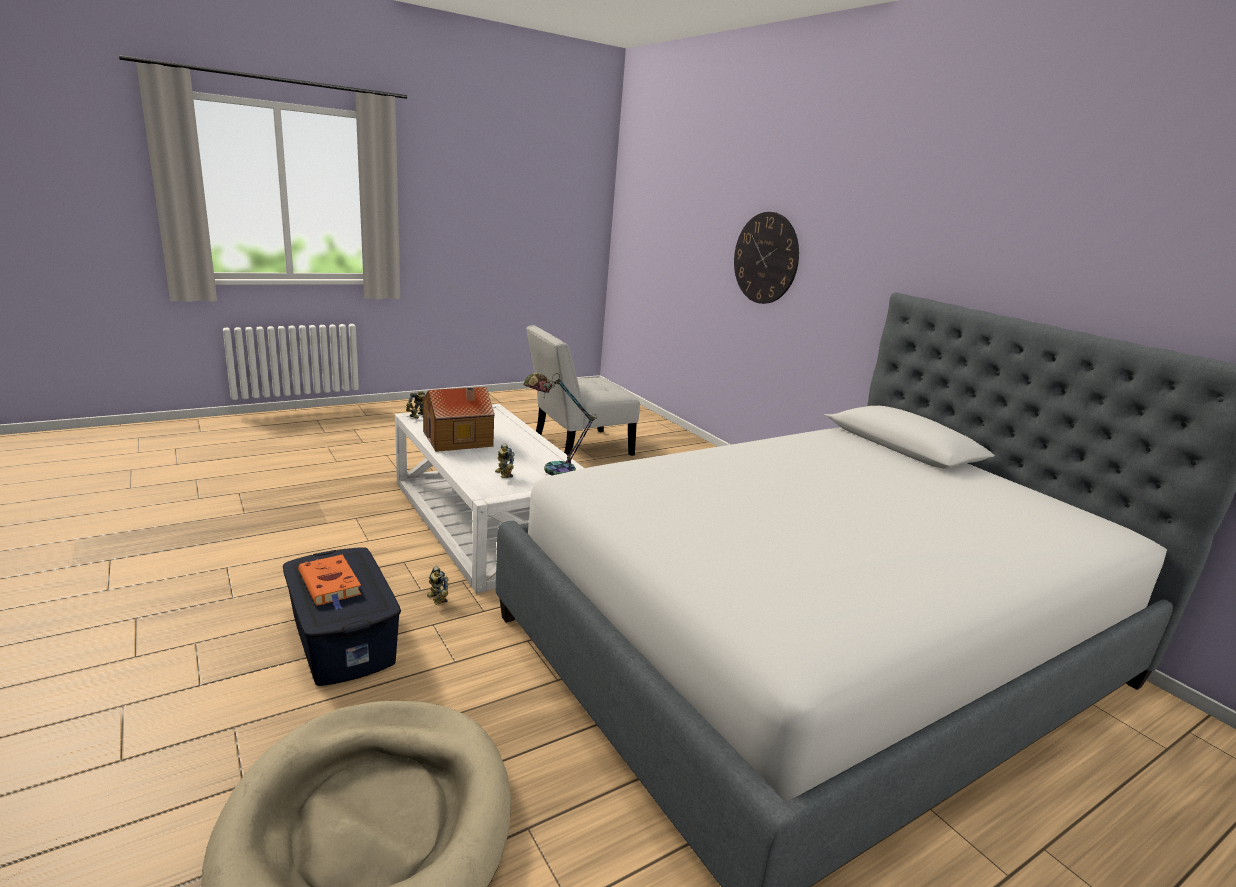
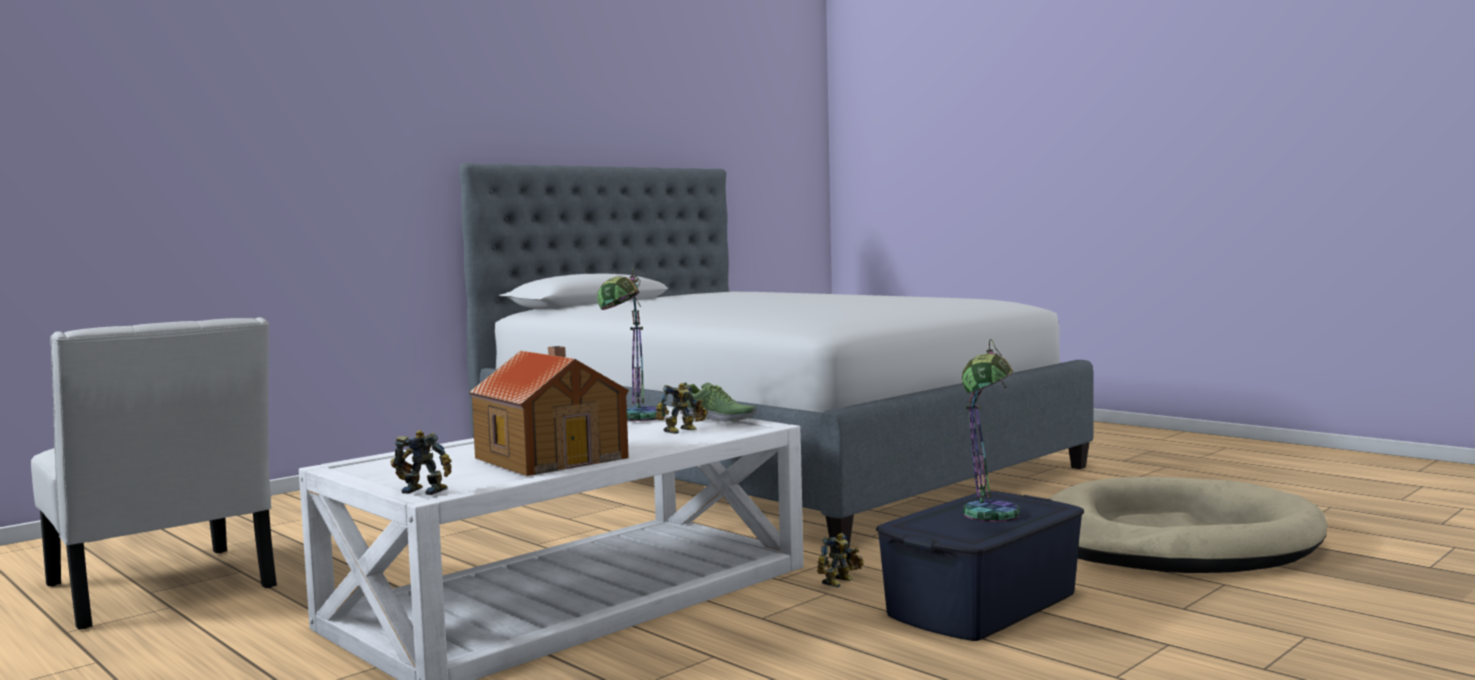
camera: 100 degrees left, 15 degrees down
(331, 585) = (988, 519): orange book -> table lamp
(526, 487) = (718, 419): none -> shoe
(765, 258) = (202, 151): wall clock -> none

